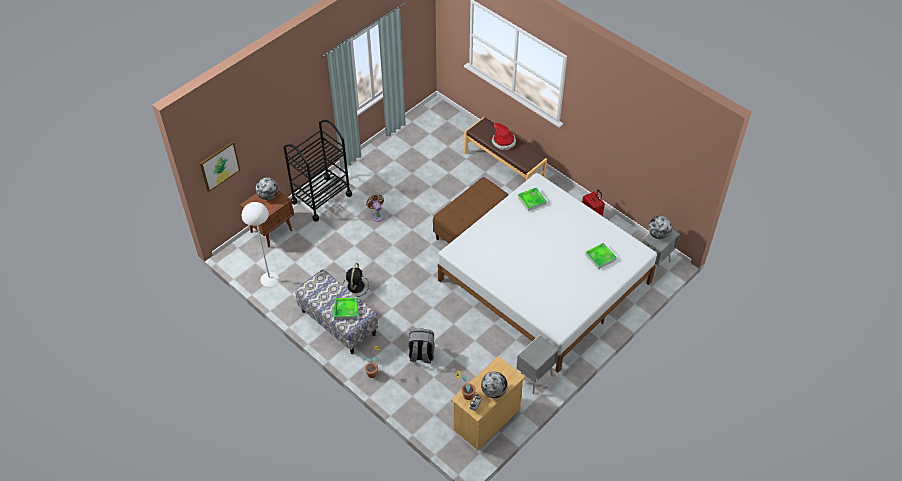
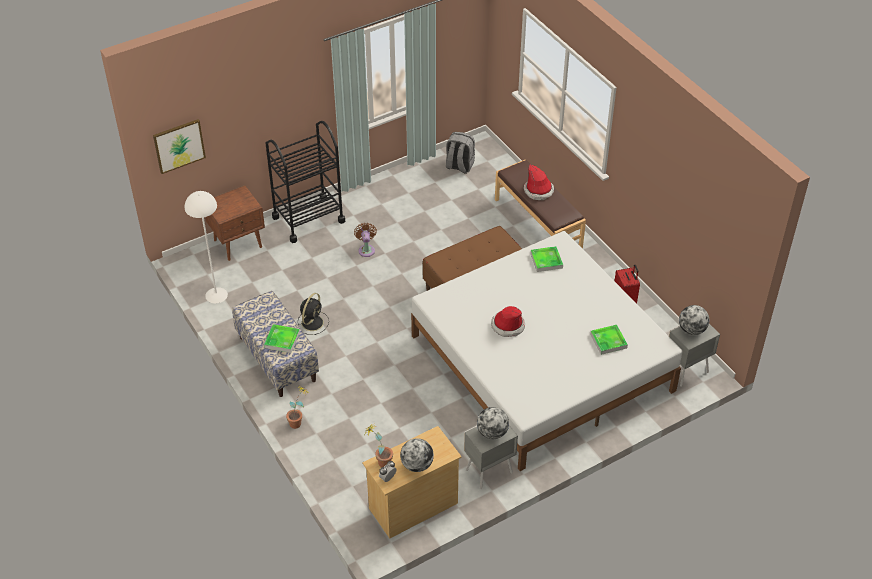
camera: 15 degrees right, 5 degrees down
(268, 196) = (238, 198): globe -> globe (492, 433)
(421, 355) = (361, 415): grey backpack -> grey backpack (459, 166)
(521, 260) = (508, 325): none -> hat

